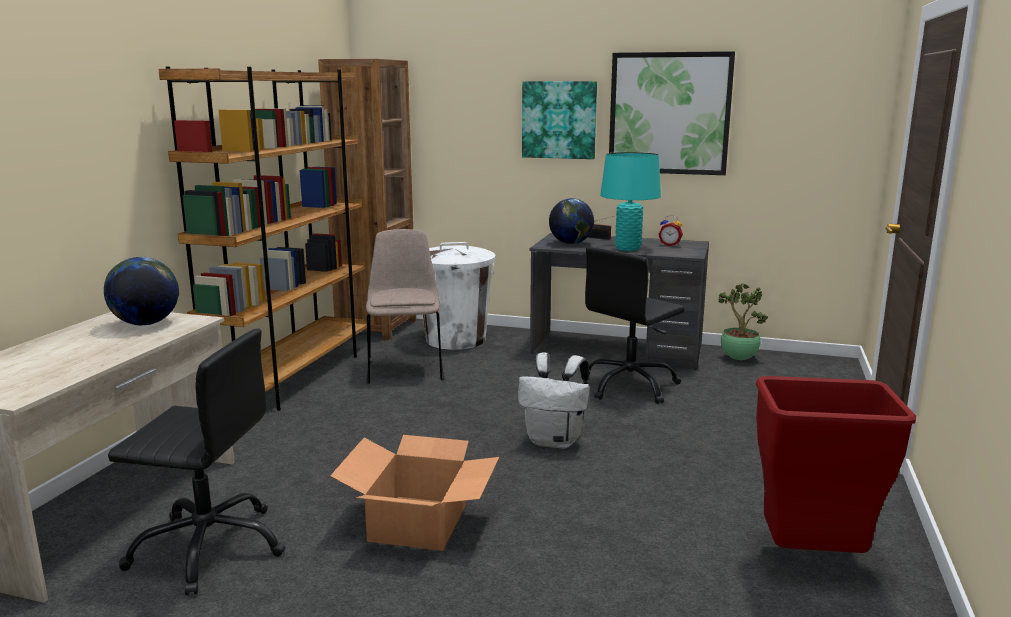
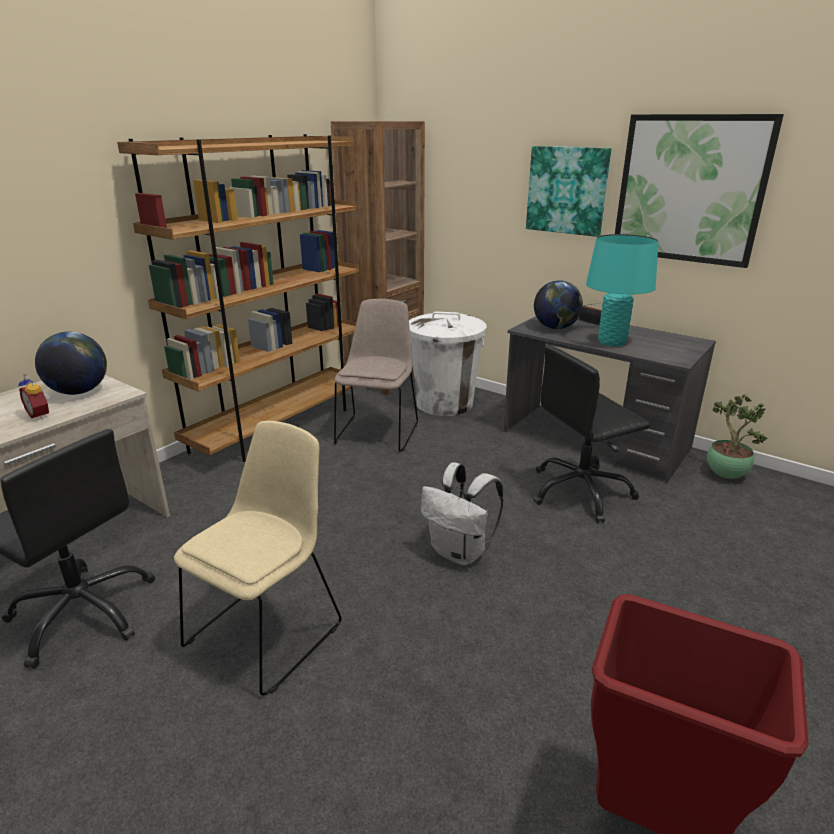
camera: 20 degrees right, 10 degrees up
(419, 522) = (267, 631): cardboard box -> beige chair
(670, 245) = (664, 342): alarm clock -> alarm clock (41, 415)

